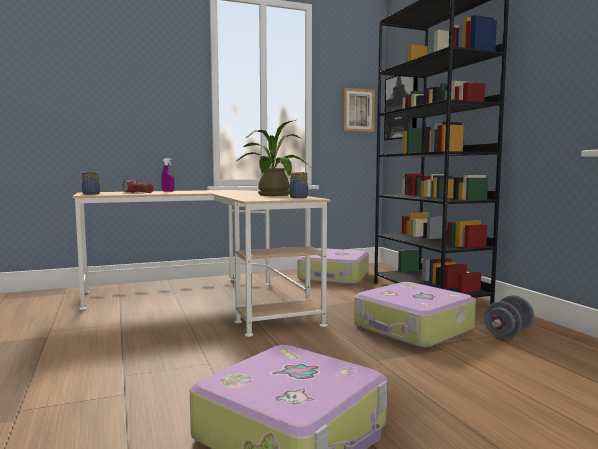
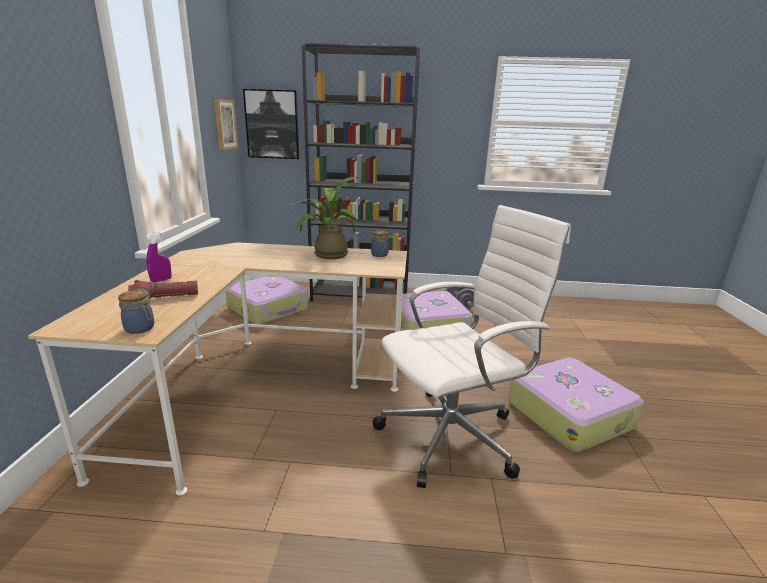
camera: 65 degrees left, 15 degrees up
(188, 369) = (453, 435): none -> white office chair

